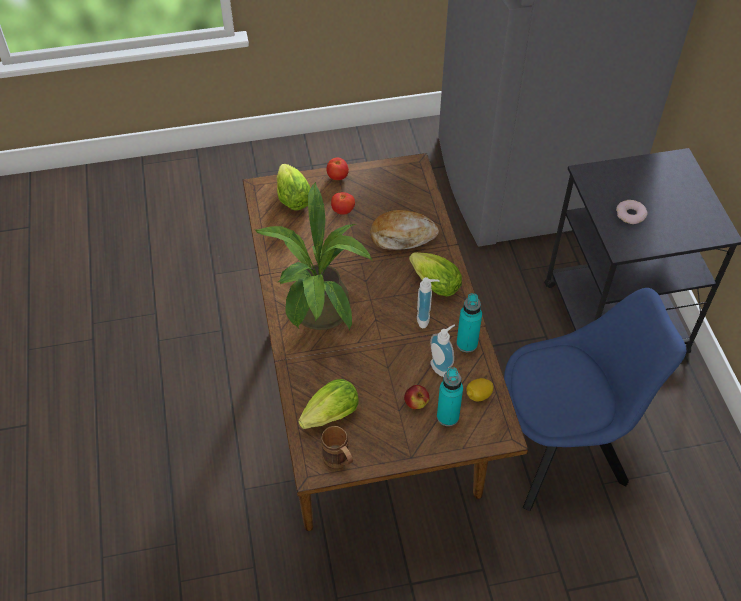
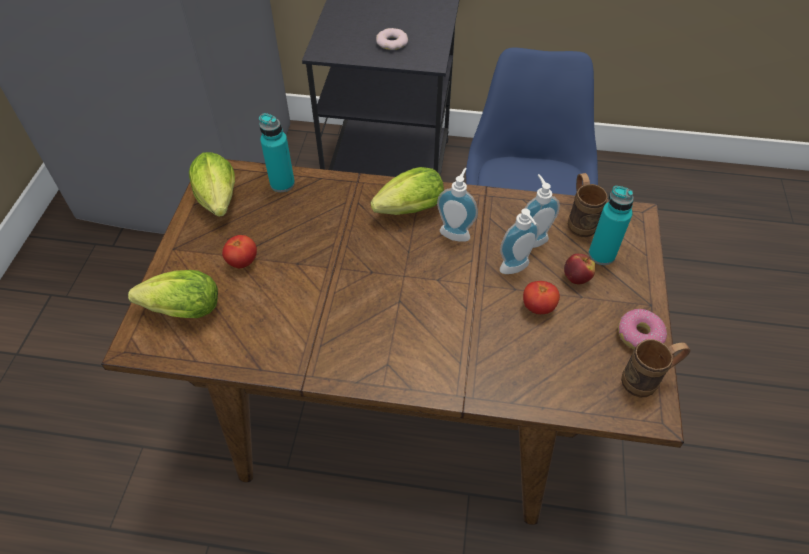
camera: 70 degrees left, 0 degrees up
(319, 316) = (407, 337): potted plant -> none
(328, 417) = (574, 373): lettuce -> lettuce (219, 202)
(337, 177) = (179, 250): tomato -> tomato (538, 307)
(377, 453) = (639, 335): none -> donut
(402, 236) = (320, 216): bread -> none
(407, 364) = (516, 269): none -> soap dispenser
(467, 344) = (506, 208): turquoise bottle -> turquoise bottle (282, 183)
(478, 395) = (579, 220): lemon -> brown mug

